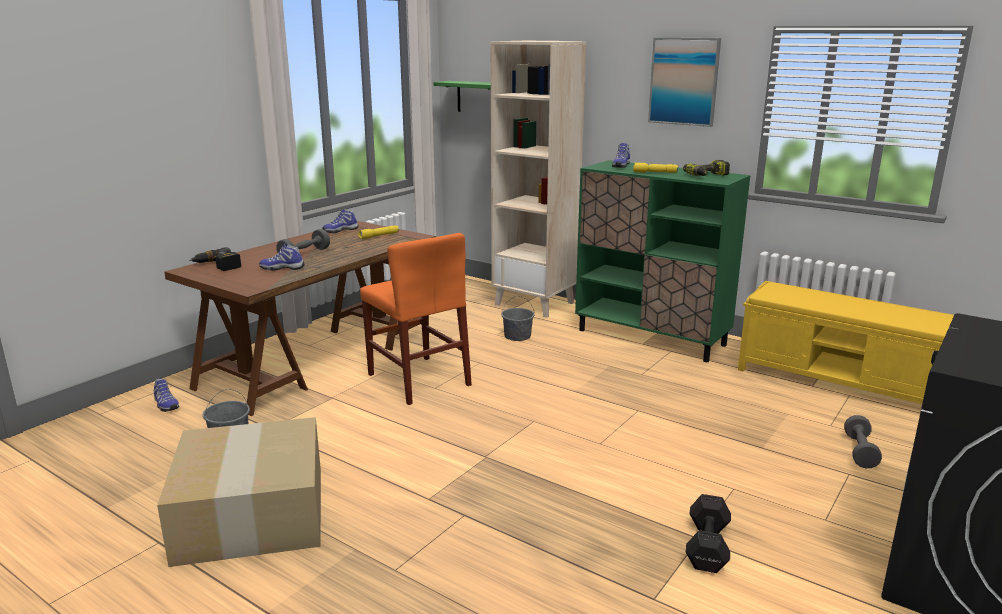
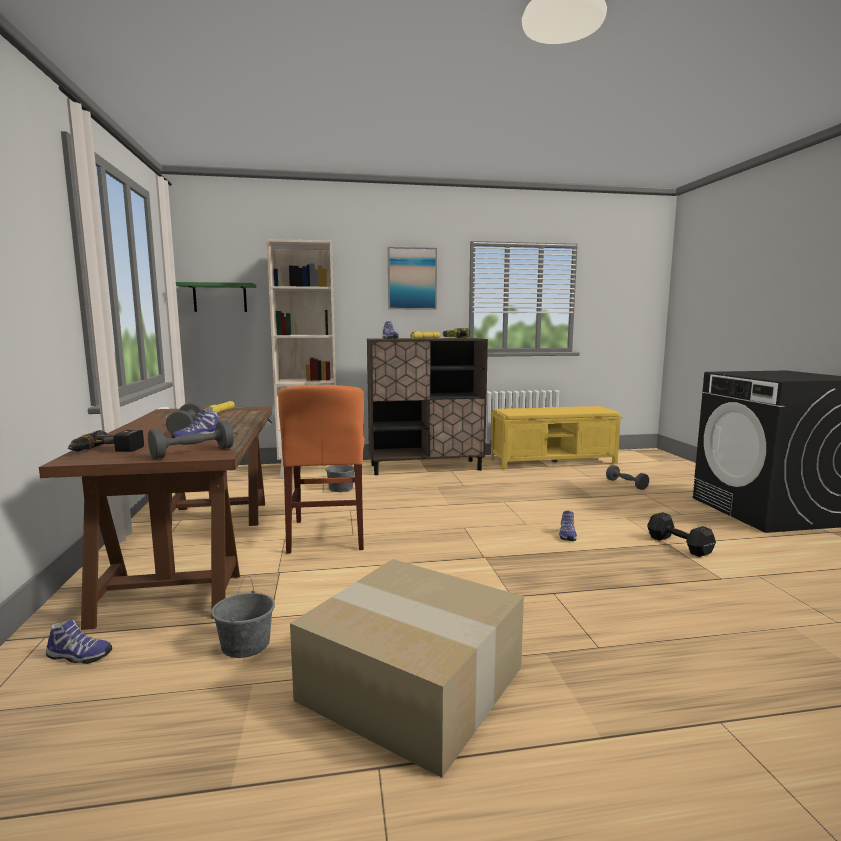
camera: 45 degrees left, 10 degrees down
(245, 282) = (193, 453): none -> grey dumbbell
(340, 230) = (165, 415): shoe -> shoe (567, 535)
(418, 379) = (327, 534): orange chair -> orange chair turned 75 degrees clockwise
(651, 338) = (426, 467): green cabinet -> brown cabinet

